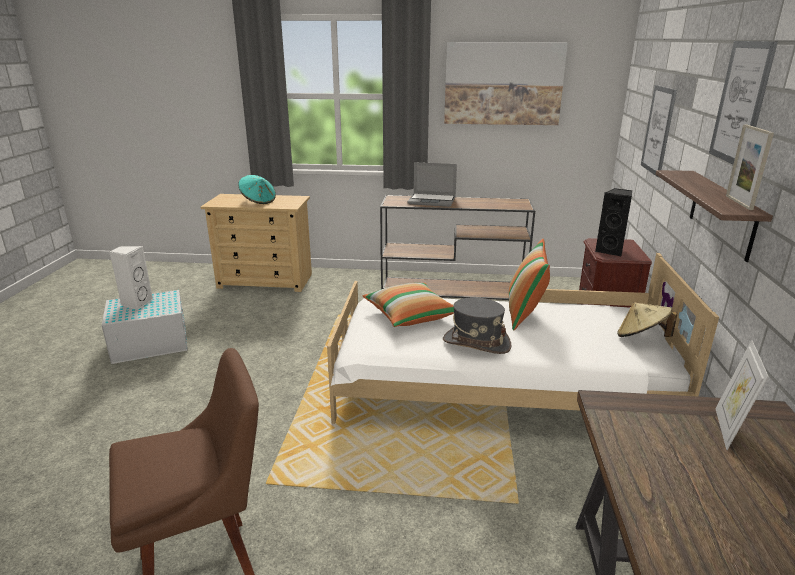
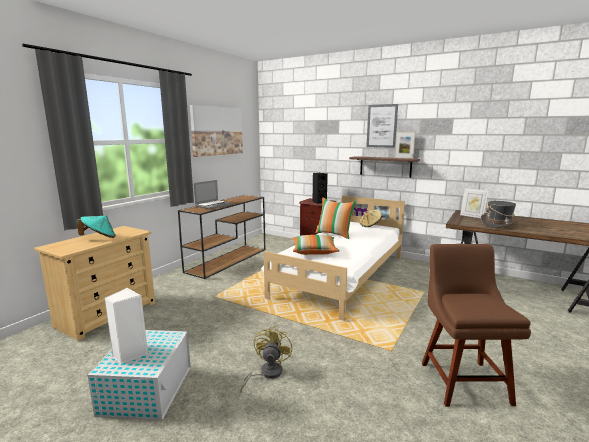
camera: 65 degrees left, 10 degrees down
(187, 395) = (267, 373): none -> yellow fan
(476, 343) = (355, 246): grey hat -> grey hat (498, 224)
(658, 130) = (311, 146): picture -> none

